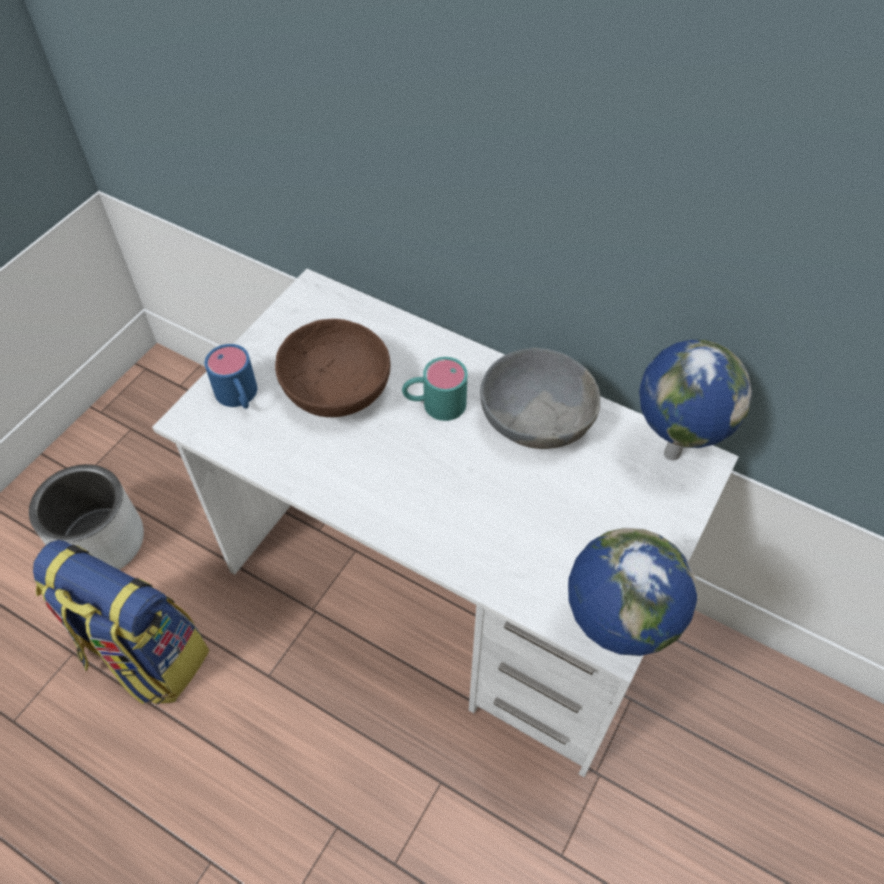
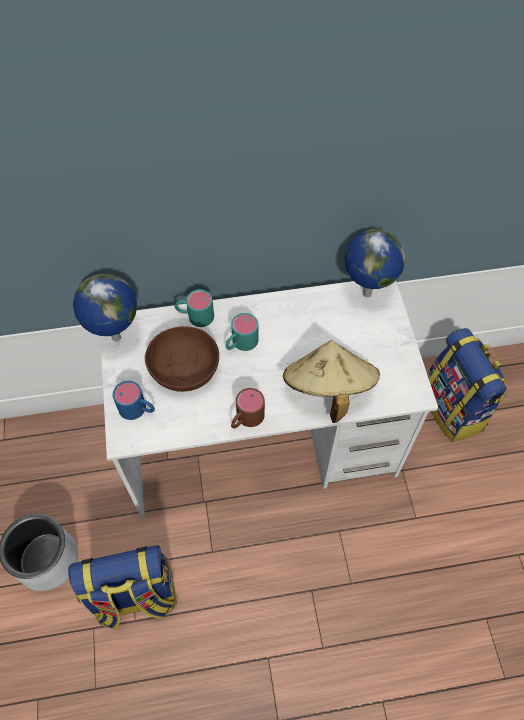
camera: 40 degrees left, 5 degrees up
(348, 498) = (246, 419): none -> brown mug
(412, 336) = (195, 316): none -> turquoise mug
(489, 540) = (328, 390): none -> beige hat
(536, 419) = (294, 317): grey bowl -> none
(609, 640) = (415, 396): globe -> globe (115, 338)
(753, 751) = (453, 409): none -> backpack

